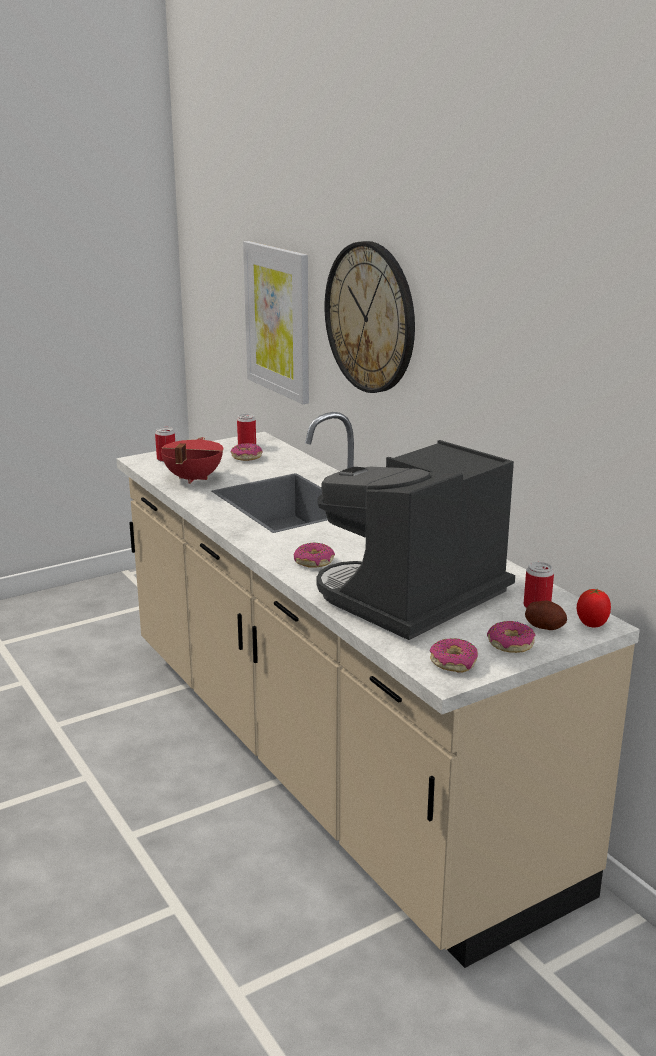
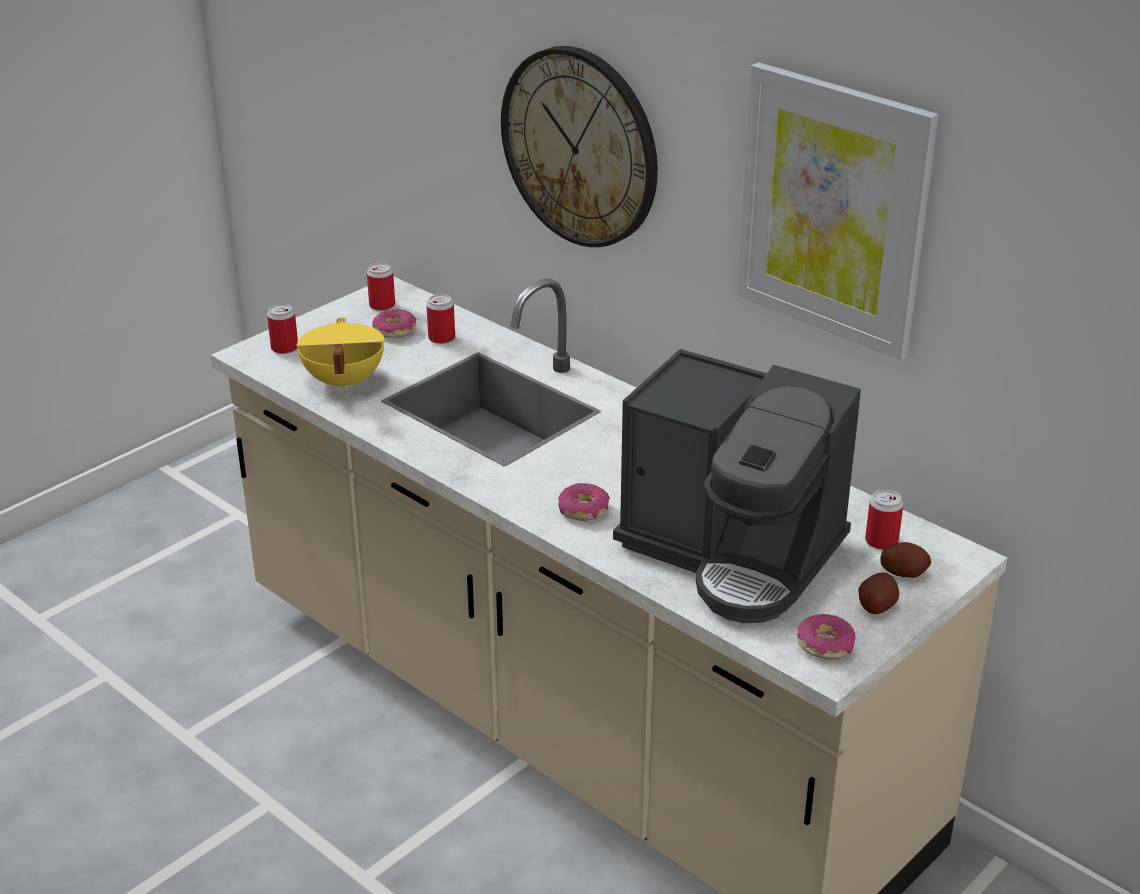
camera: 15 degrees left, 10 degrees up
(192, 478) = (342, 381): red cooking pot -> yellow cooking pot
(275, 464) = (441, 338): none -> can
(278, 320) = (409, 127): picture -> picture (833, 209)
(412, 599) = (733, 553): coffee machine -> coffee machine turned 90 degrees counterclockwise
(510, 644) = (876, 606): donut -> potato
(592, 625) = (954, 560): tomato -> none

